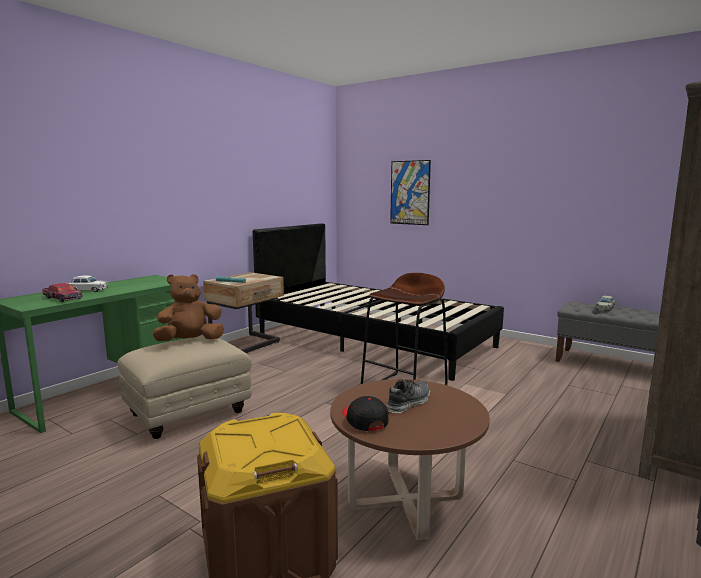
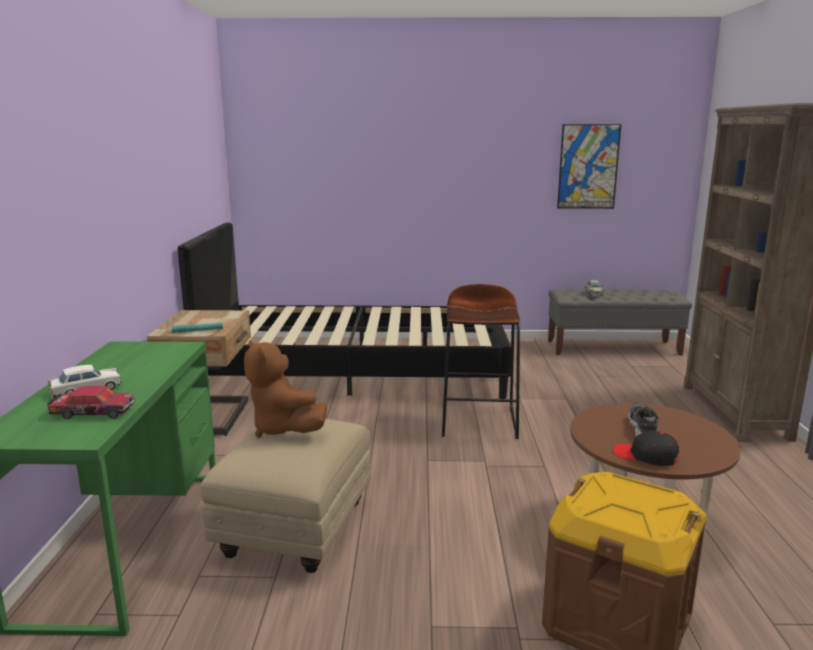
camera: 35 degrees left, 5 degrees up
(190, 341) = (283, 429): brown plush toy -> brown plush toy turned 60 degrees counterclockwise
(410, 192) = (349, 175): picture -> picture (588, 167)

